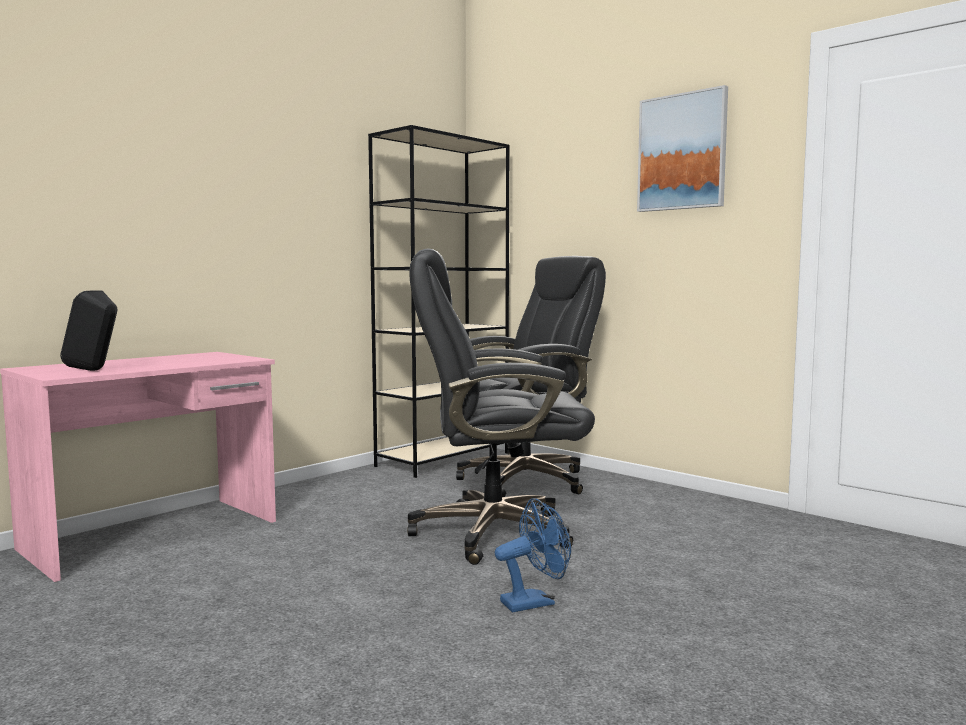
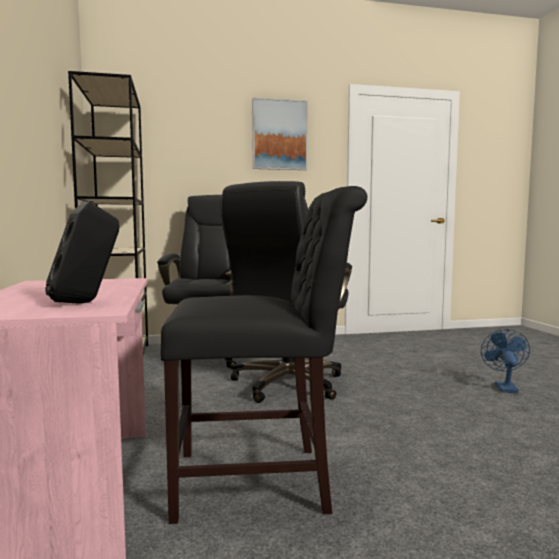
camera: 55 degrees left, 0 degrees up
(218, 585) = (261, 481): none -> black chair
(534, 602) = (402, 400): blue fan -> blue fan (504, 387)

